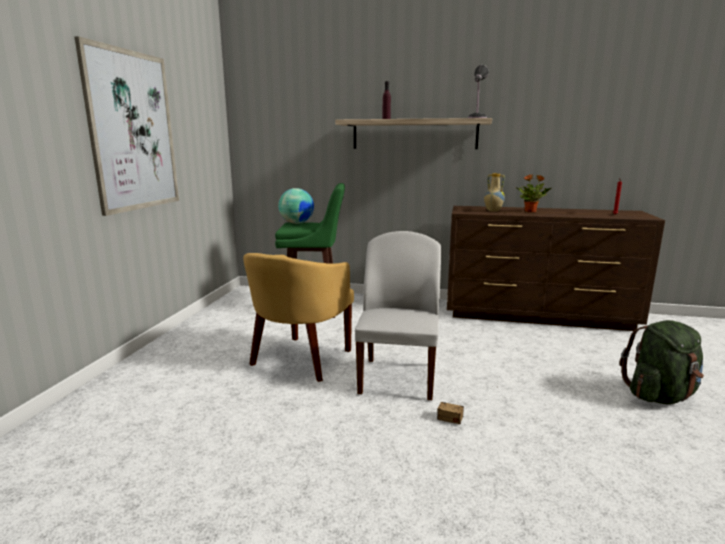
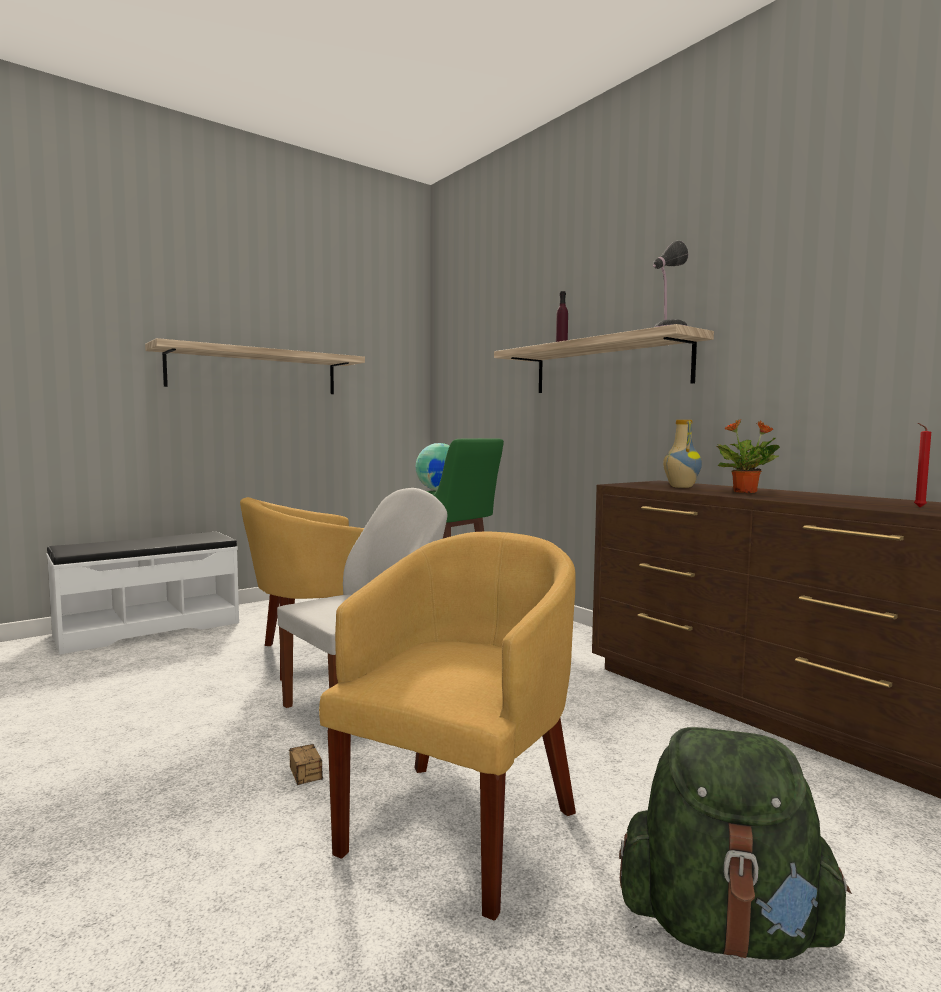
camera: 40 degrees right, 10 degrees down
(115, 386) = (148, 628): none -> white bench
(132, 131) = (254, 371): picture -> shelf
(545, 405) = (461, 824): none -> yellow armchair

